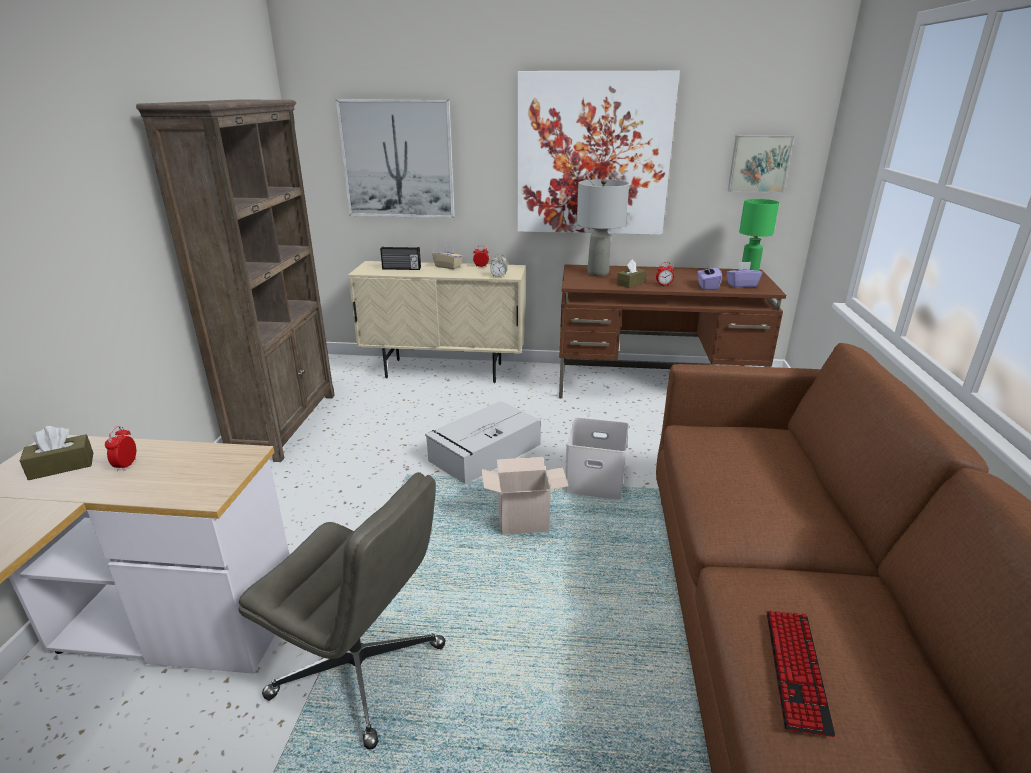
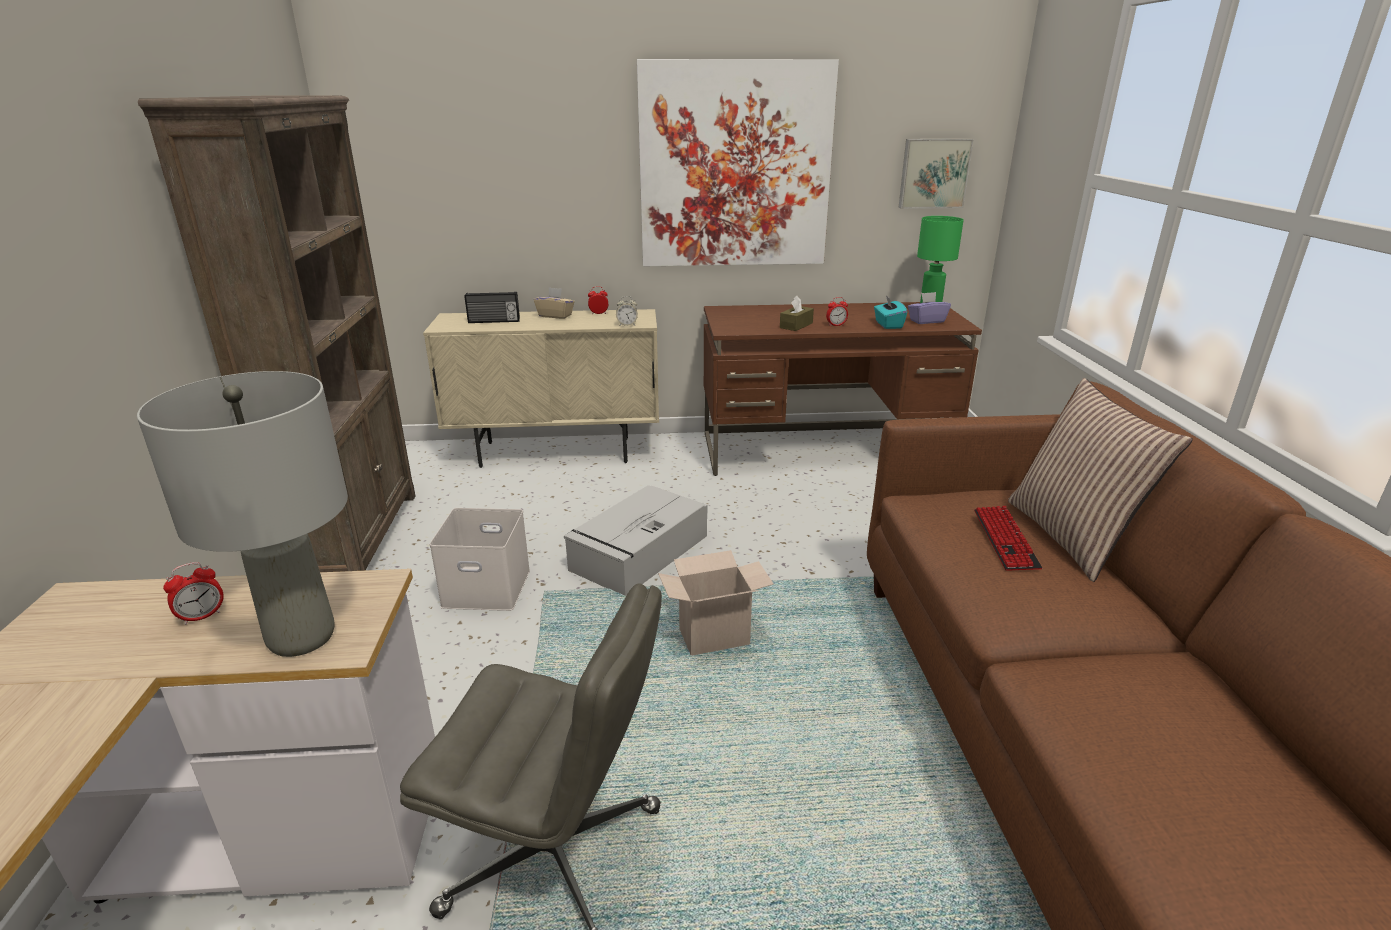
camera: 10 degrees left, 0 degrees up
(61, 466) = (99, 628): brown tissue box -> none
(126, 465) = (202, 616): alarm clock -> alarm clock turned 120 degrees counterclockwise
(398, 159) = (479, 177): picture -> none
(596, 480) = (789, 574): white storage box -> white storage box (489, 587)
(598, 273) = (751, 315): grey table lamp -> grey table lamp (302, 638)
(707, 286) = (888, 325): purple tissue box -> turquoise tissue box
(796, 669) = (1149, 774): keyboard -> keyboard (1005, 539)
(809, 471) = (1072, 537): none -> pillow

